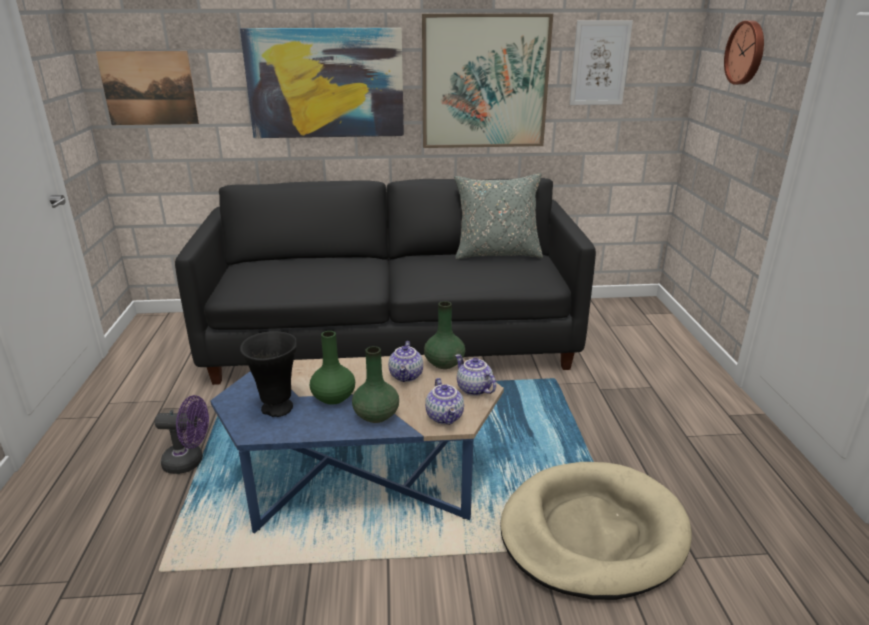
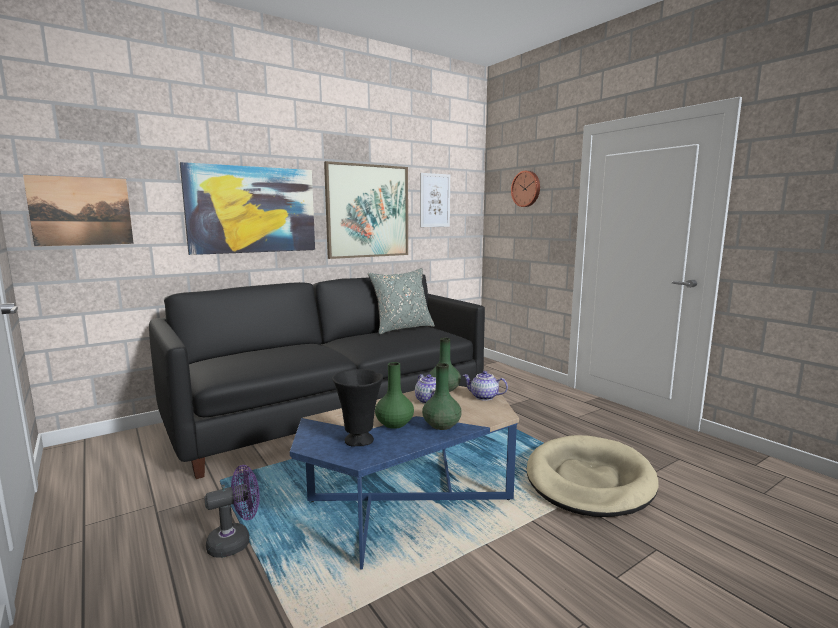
camera: 30 degrees left, 15 degrees down
(445, 417) = (489, 414): teapot -> none

